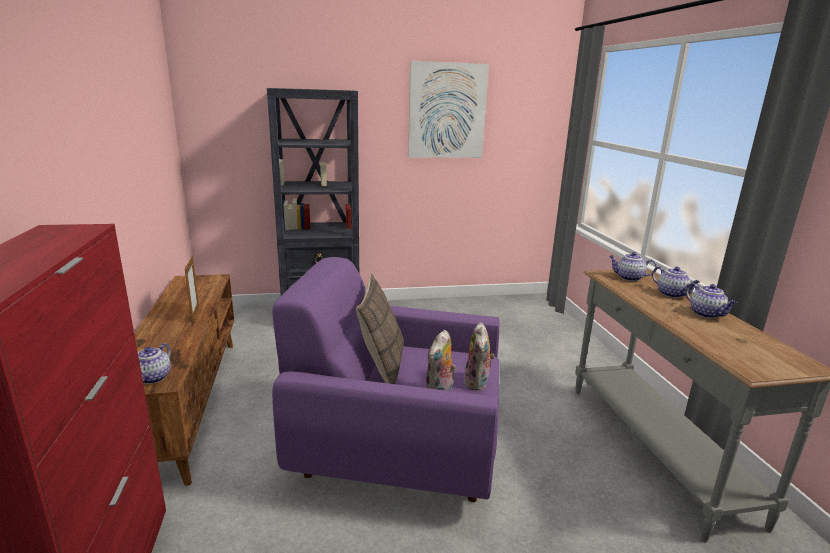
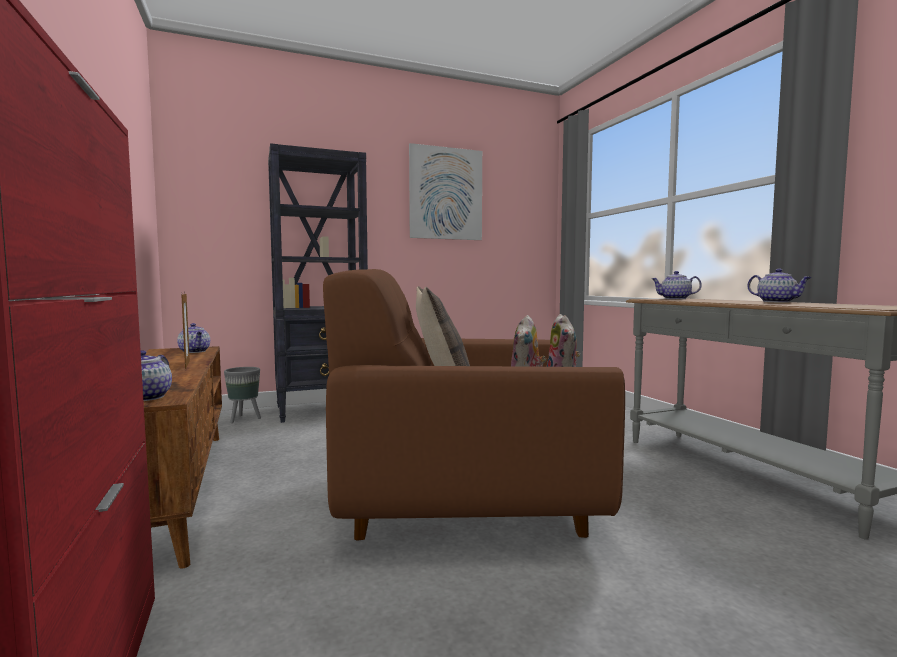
camera: 10 degrees left, 15 degrees down
(257, 321) = (244, 419): none -> grey planter
(396, 450) = (464, 504): purple armchair -> brown armchair
(672, 294) = (728, 300): teapot -> teapot (195, 351)

